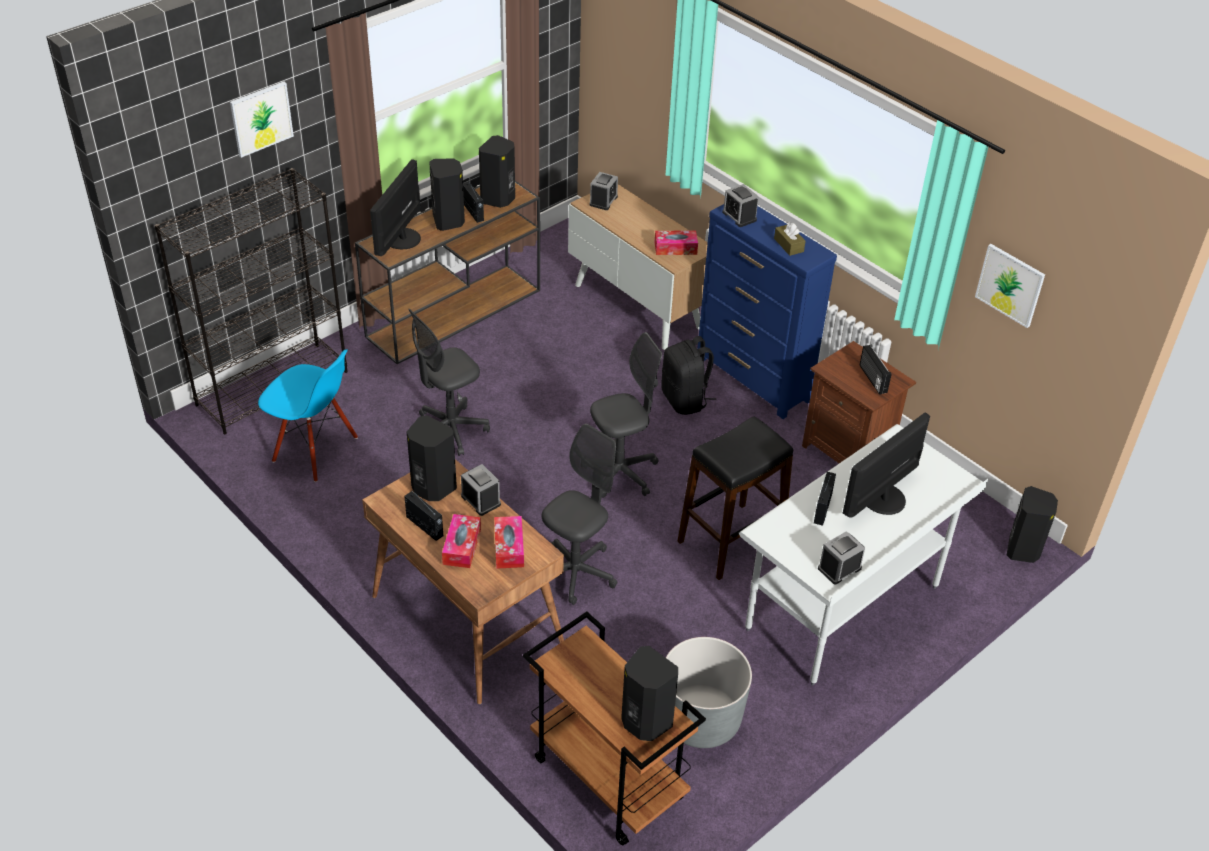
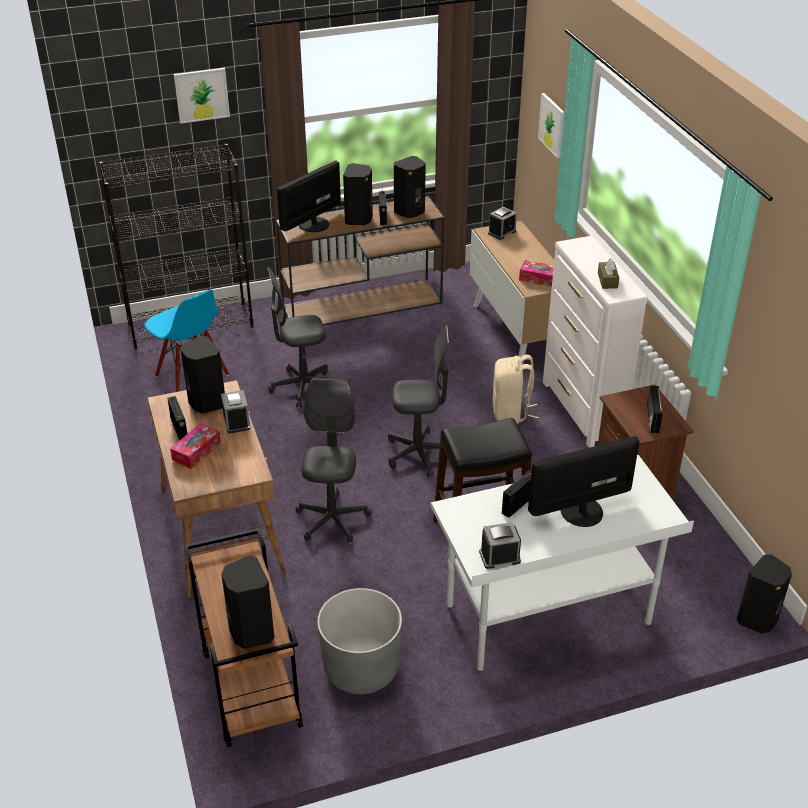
camera: 25 degrees right, 5 degrees down
(509, 548) = (232, 462): tissue box -> none
(576, 572) = (332, 520): grey office chair -> grey office chair turned 60 degrees counterclockwise
(685, 400) = (511, 412): black backpack -> beige backpack
(739, 216) = (578, 250): alarm clock -> none
(753, 379) = (582, 411): blue dresser -> white dresser
(1010, 285) = (777, 343): picture -> picture (552, 125)

